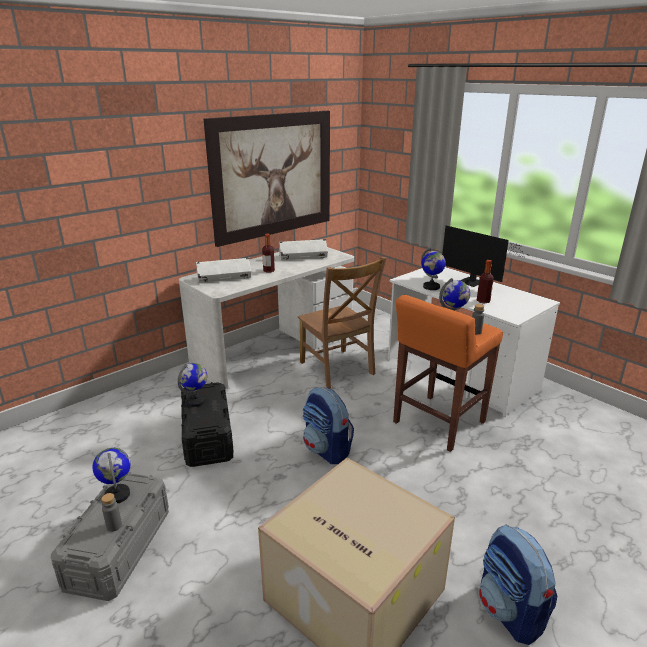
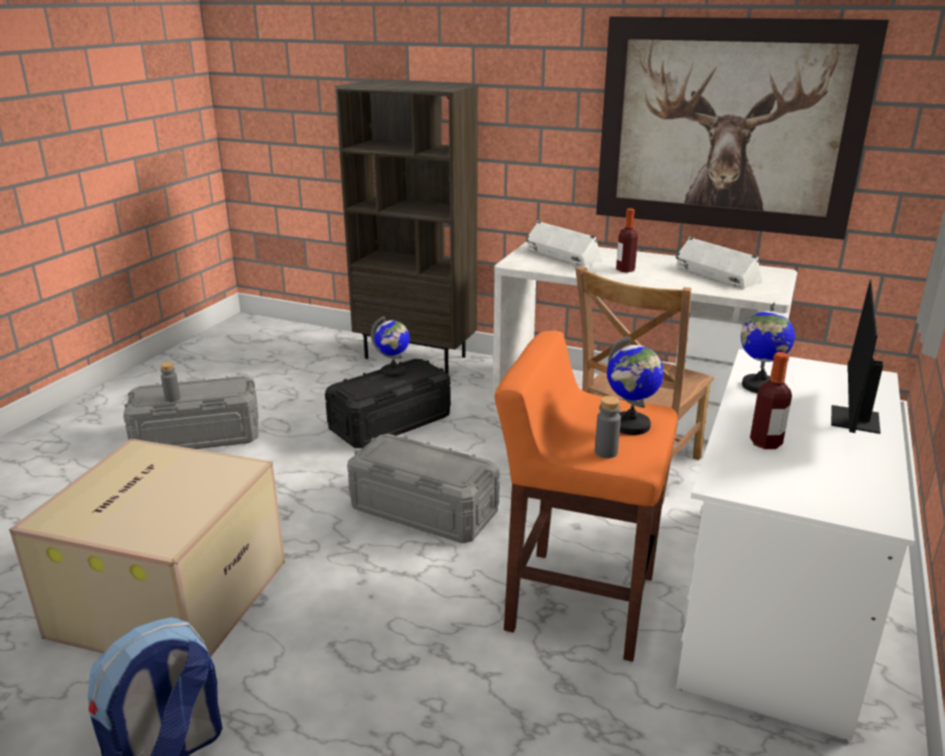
camera: 65 degrees right, 0 degrees up
(117, 495) = (215, 386): globe -> none
(122, 401) = (416, 357): none -> brown bookcase
(327, 450) = (424, 510): backpack -> grey storage box

